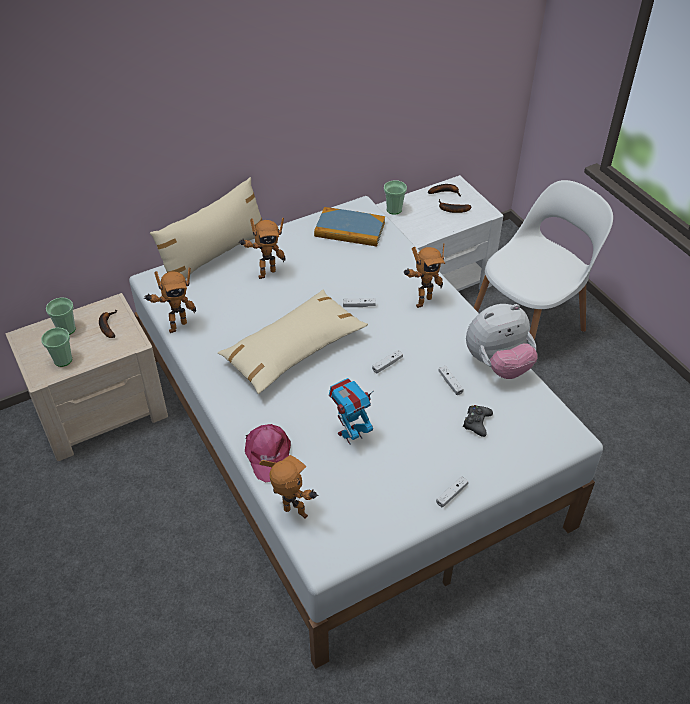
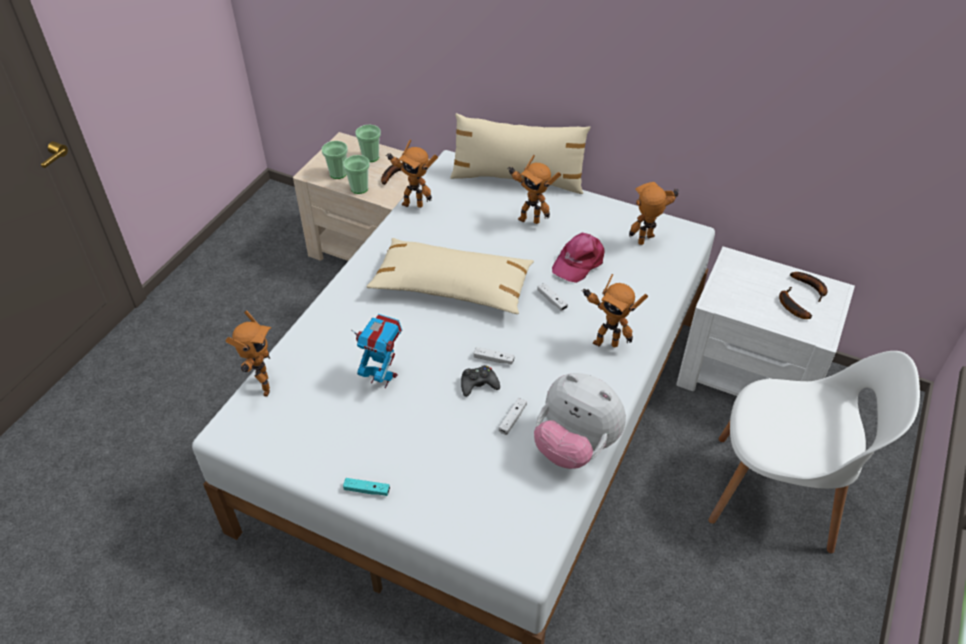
camera: 55 degrees right, 0 degrees up
(268, 455) = (316, 336): pink cap -> pink cap (578, 262)
(350, 230) = (648, 242): book -> toy robot
(394, 209) = (735, 264): cup -> cup (359, 188)
(451, 494) = (367, 490): white game controller -> turquoise game controller
(477, 423) = (476, 467): black game controller -> black game controller (478, 384)

